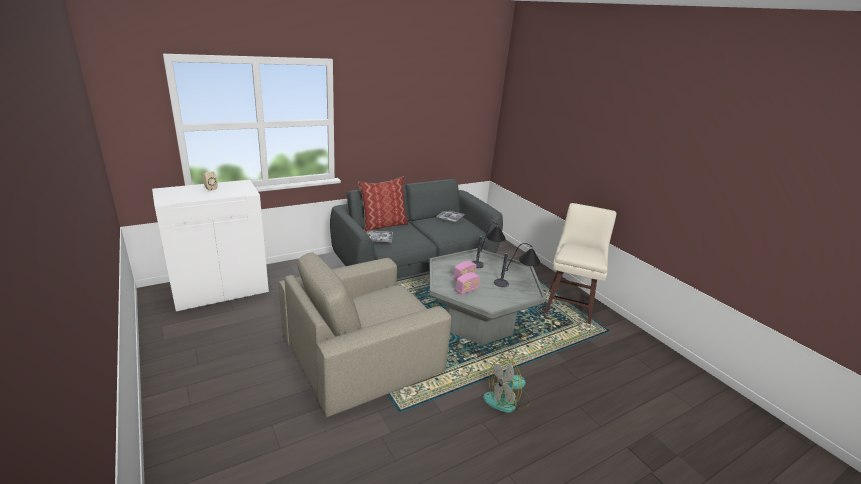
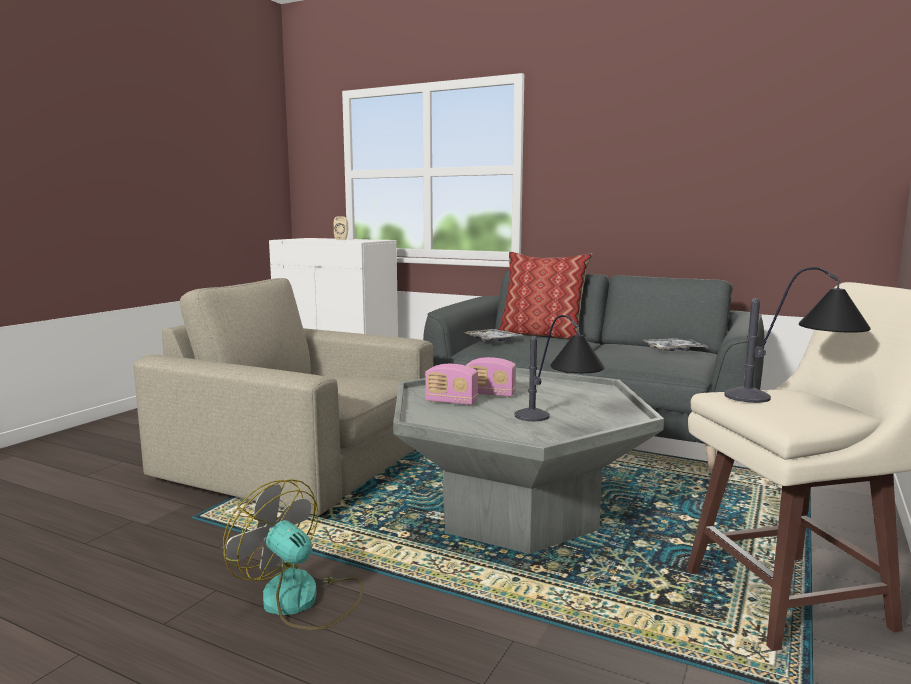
camera: 60 degrees right, 15 degrees down
(486, 261) = (593, 395): table lamp -> table lamp (795, 400)

